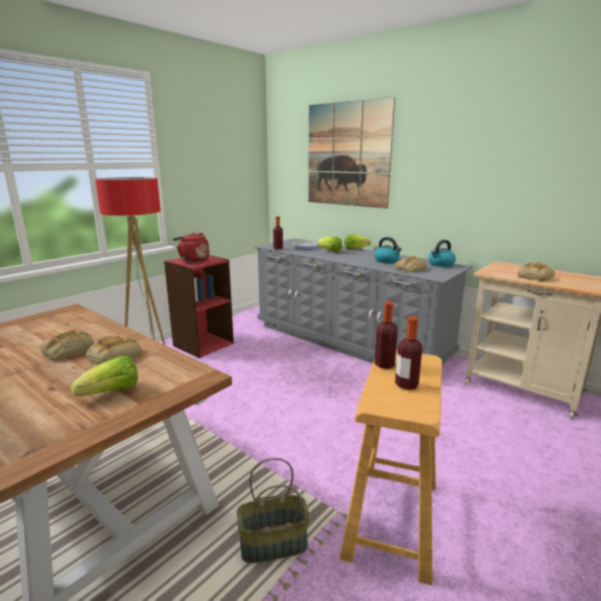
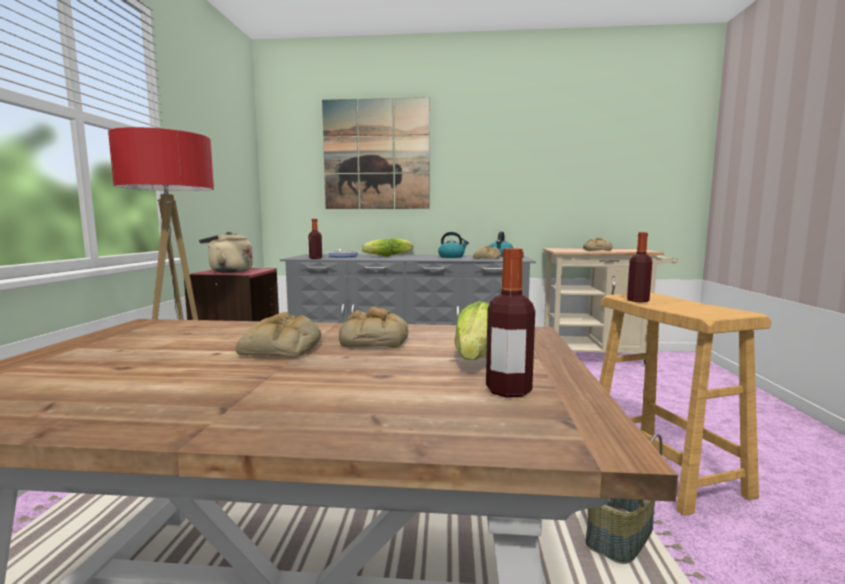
camera: 35 degrees left, 10 degrees down
(193, 260) = (228, 271): red kettle -> beige kettle
(406, 385) = (686, 305): bottle -> bottle (508, 390)

